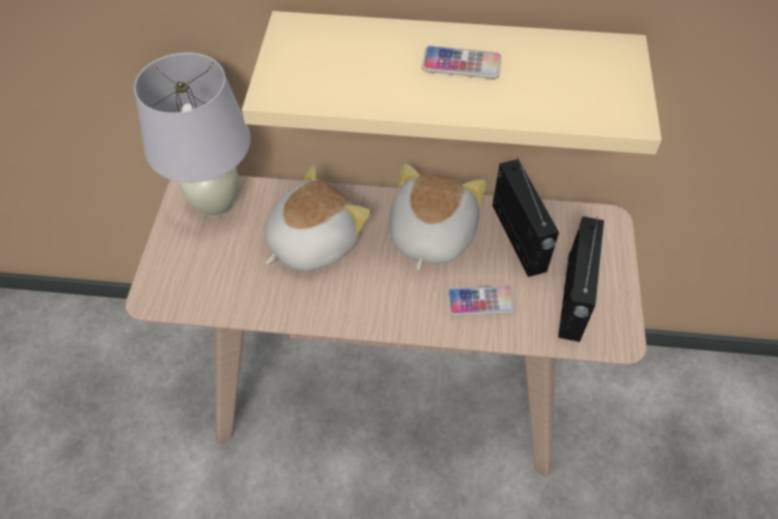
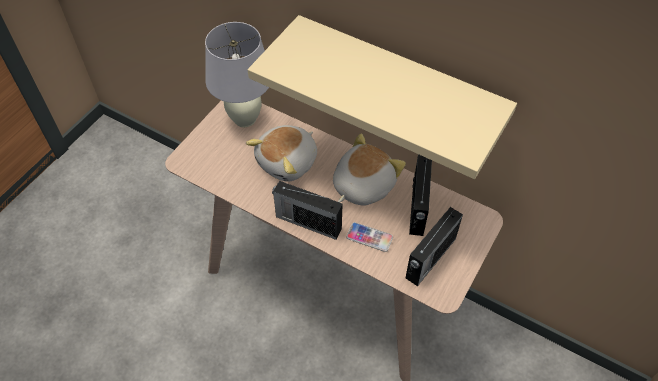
camera: 25 degrees right, 0 degrees up
(312, 242) = (288, 162): plush toy -> plush toy turned 150 degrees clockwise
(384, 314) = (307, 222): none -> radio
(461, 64) = (387, 83): phone -> none

